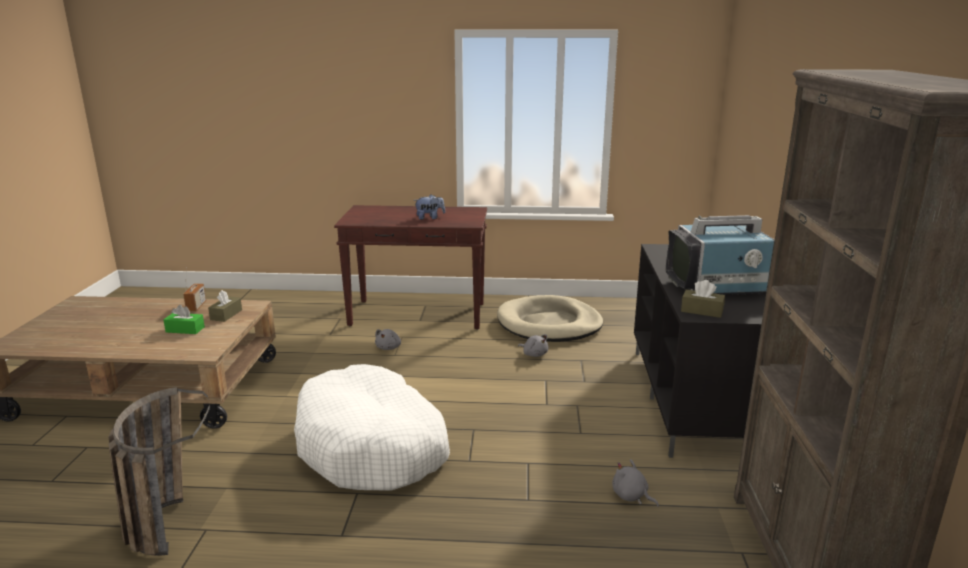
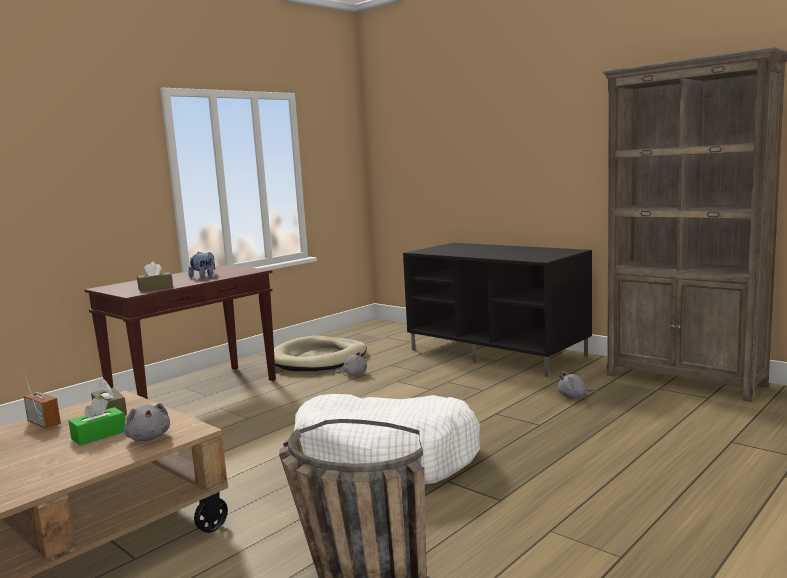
camera: 50 degrees left, 10 degrees down
(389, 347) = (229, 417): grey plush toy -> grey plush toy (149, 437)
(702, 311) = (538, 258): brown tissue box -> brown tissue box (155, 288)
(725, 287) = (512, 251): television -> none

